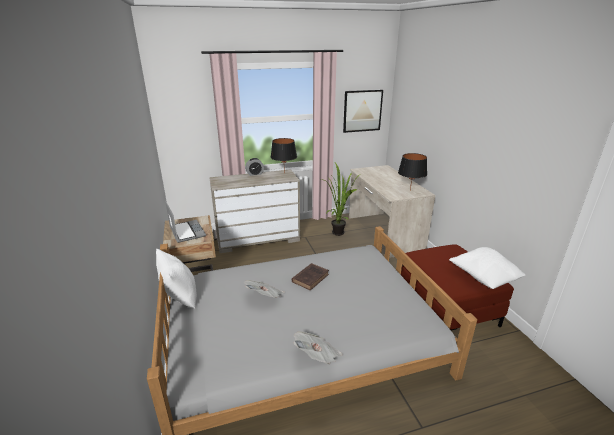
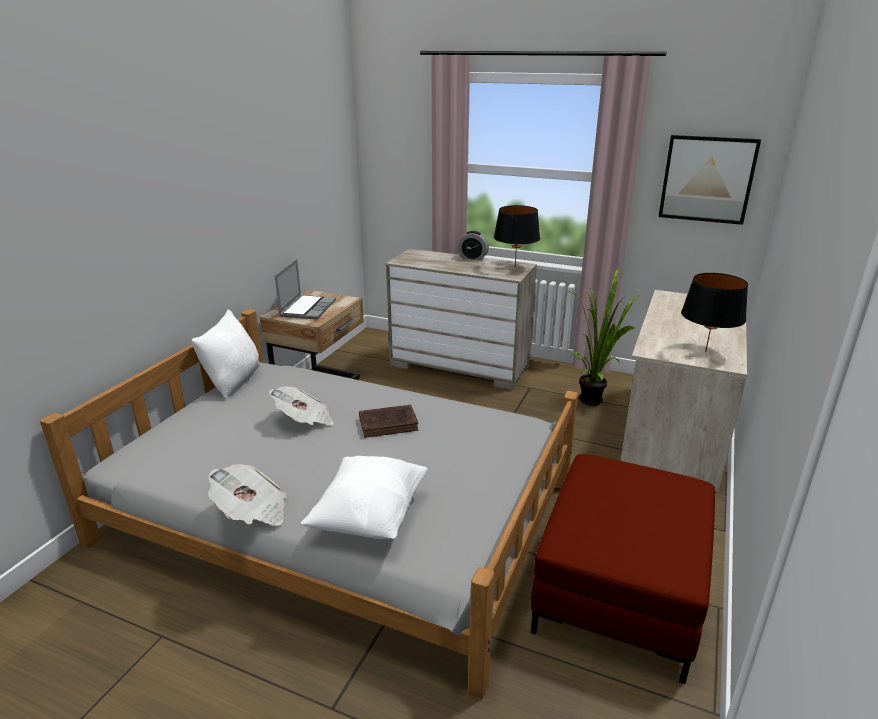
camera: 40 degrees right, 0 degrees up
(483, 278) = (658, 554): white pillow -> white pillow (369, 516)

